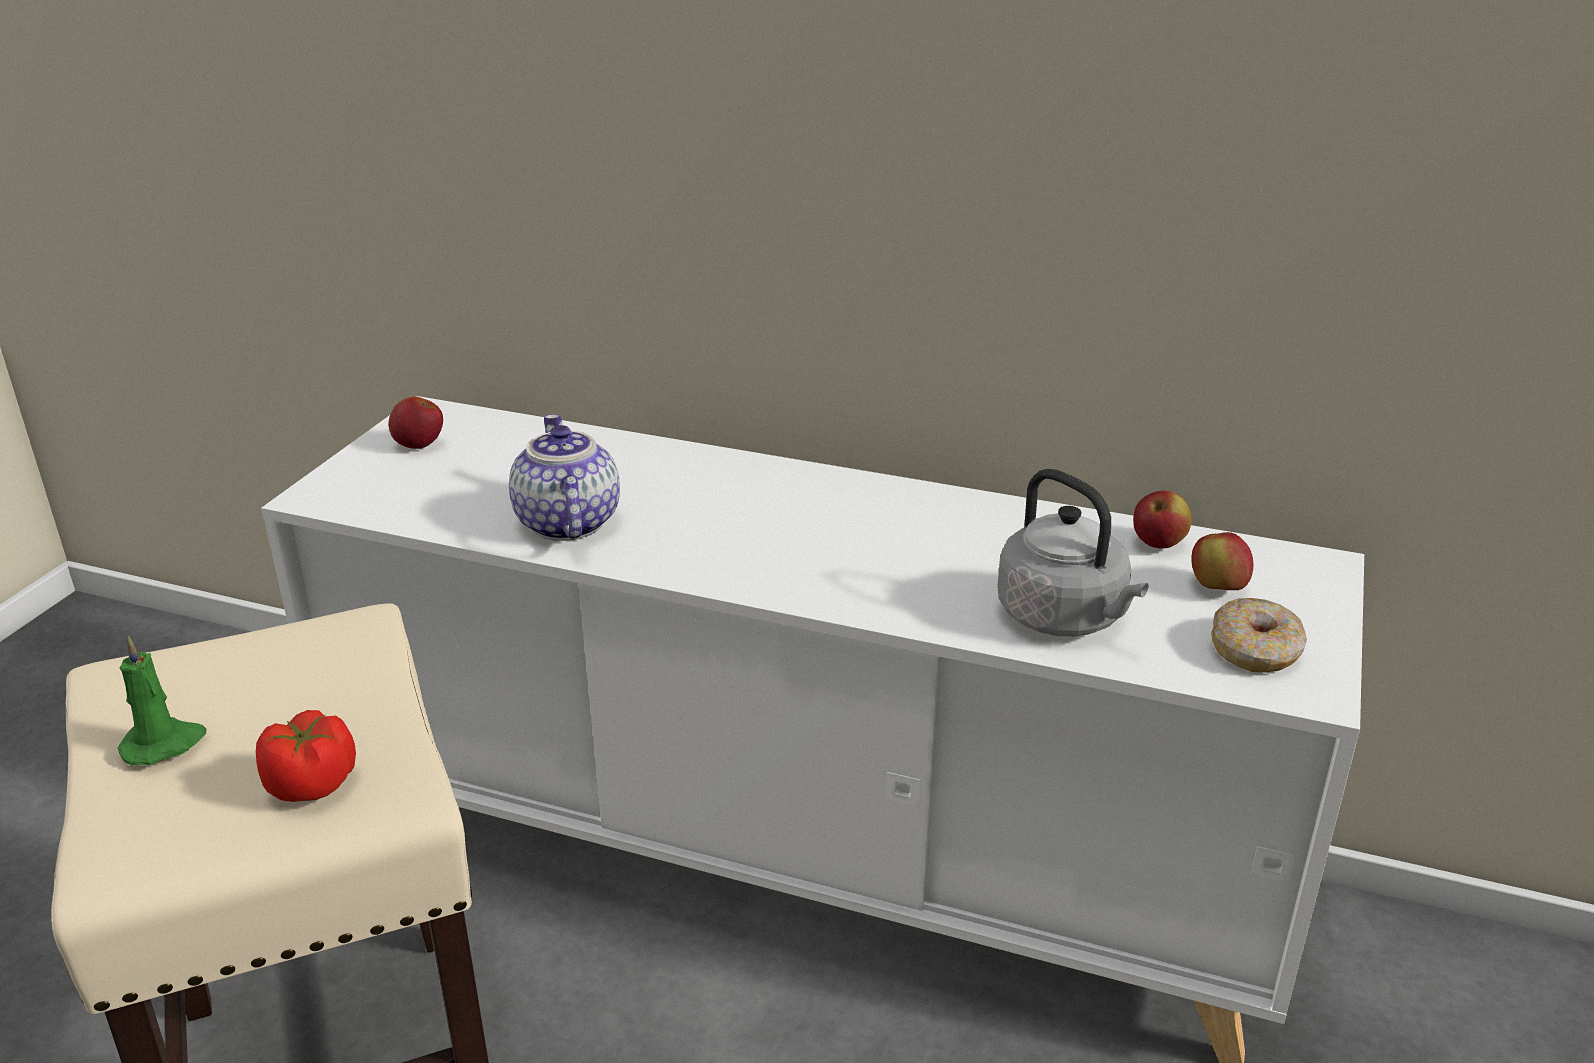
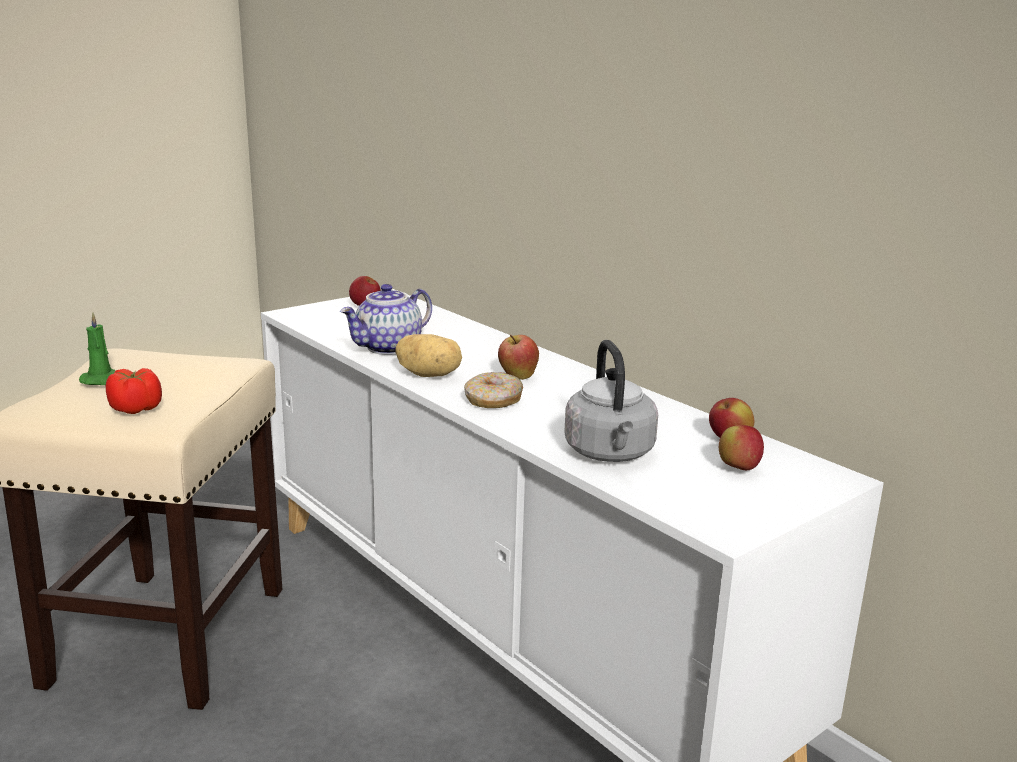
camera: 30 degrees right, 10 degrees down
(565, 523) = (389, 348): teapot -> teapot turned 150 degrees counterclockwise
(685, 556) = (429, 375): none -> potato
(804, 521) = (517, 377): none -> apple
(1255, 650) = (717, 502): donut -> donut (493, 400)

